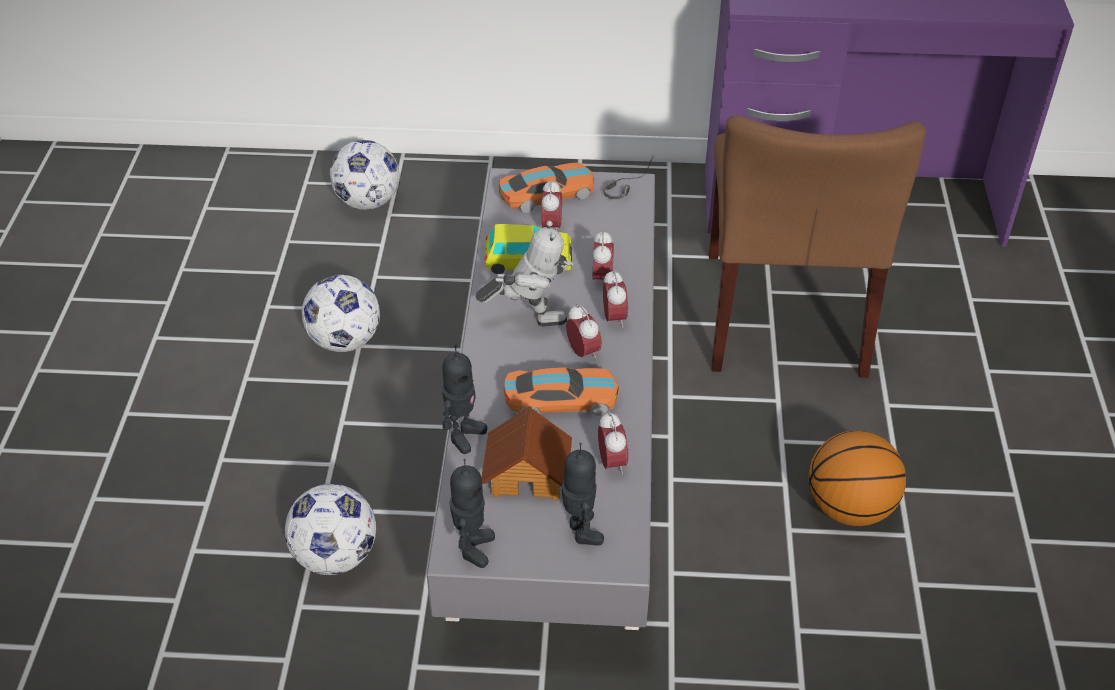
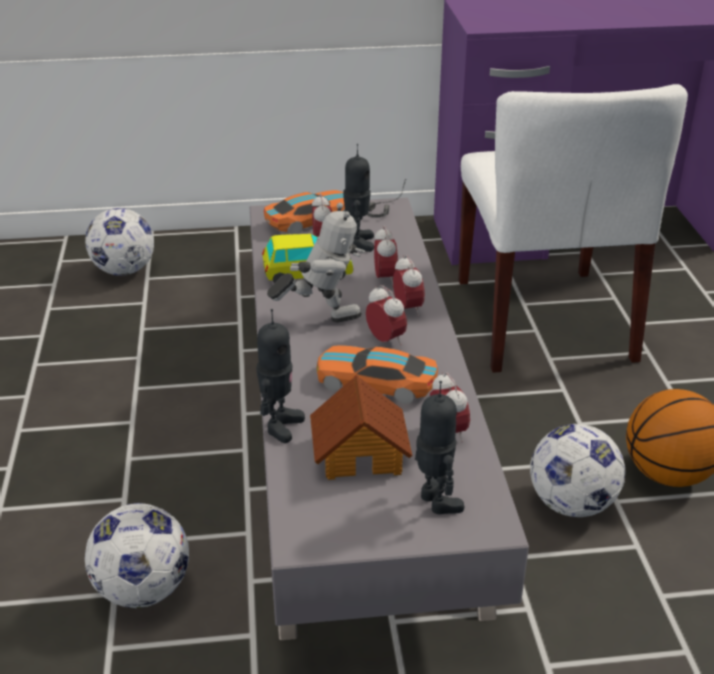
camera: 10 degrees left, 10 degrees down
(345, 340) = (120, 385): football -> football (571, 503)
(472, 548) = (319, 534): toy robot -> toy robot (358, 243)
(561, 399) = (376, 382): toy car -> toy car turned 150 degrees counterclockwise
(785, 314) = (544, 320): brown chair -> white chair

